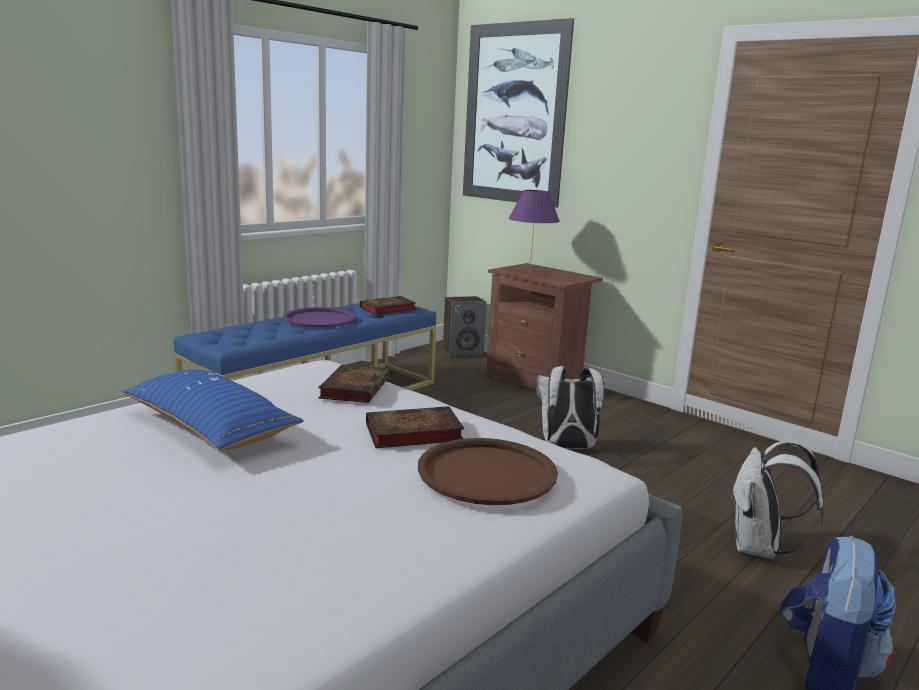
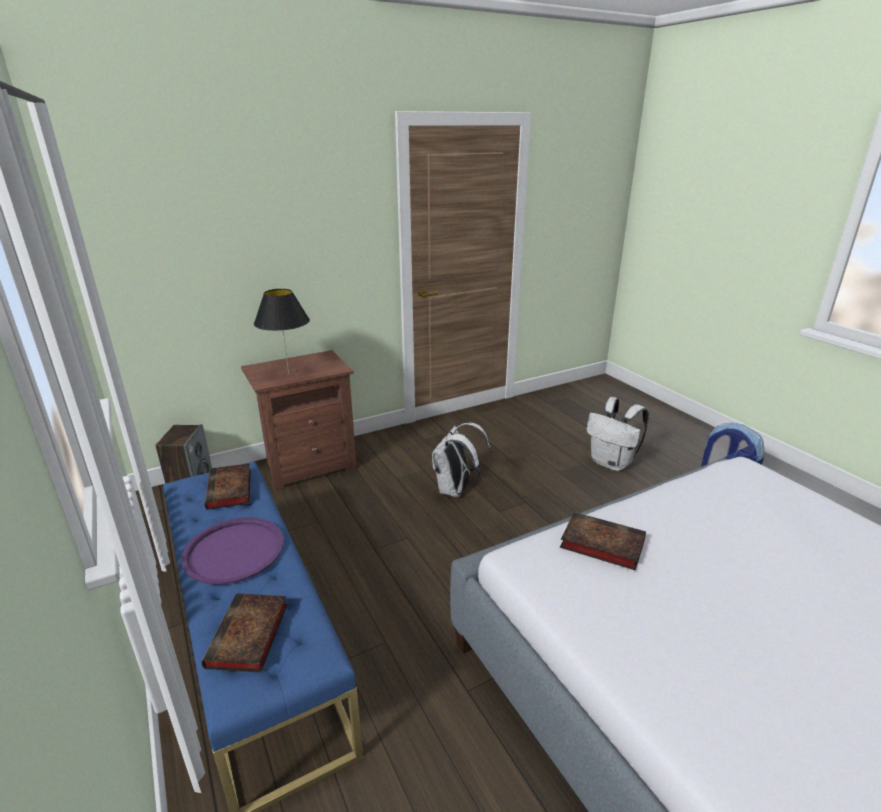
camera: 70 degrees left, 10 degrees up
(210, 427) = (724, 658): blue pillow -> none
(411, 433) = (707, 528): book -> book (248, 637)
(487, 472) = (777, 506): brown tray -> none
(514, 114) = (170, 208): picture -> none
(530, 272) = (289, 374): purple table lamp -> black table lamp

